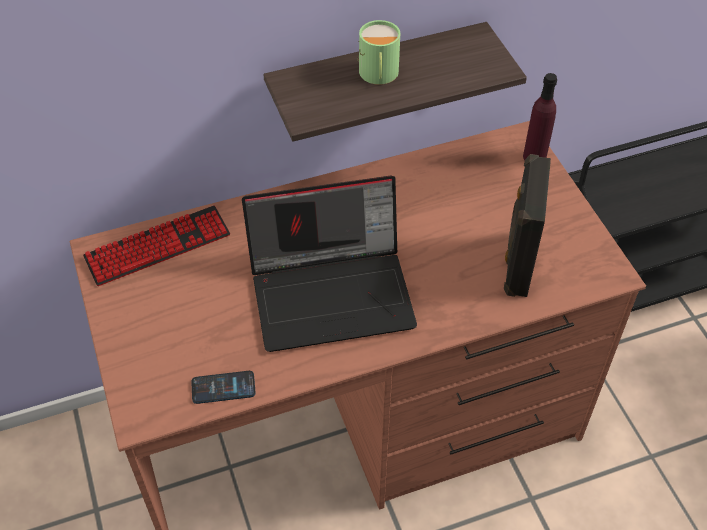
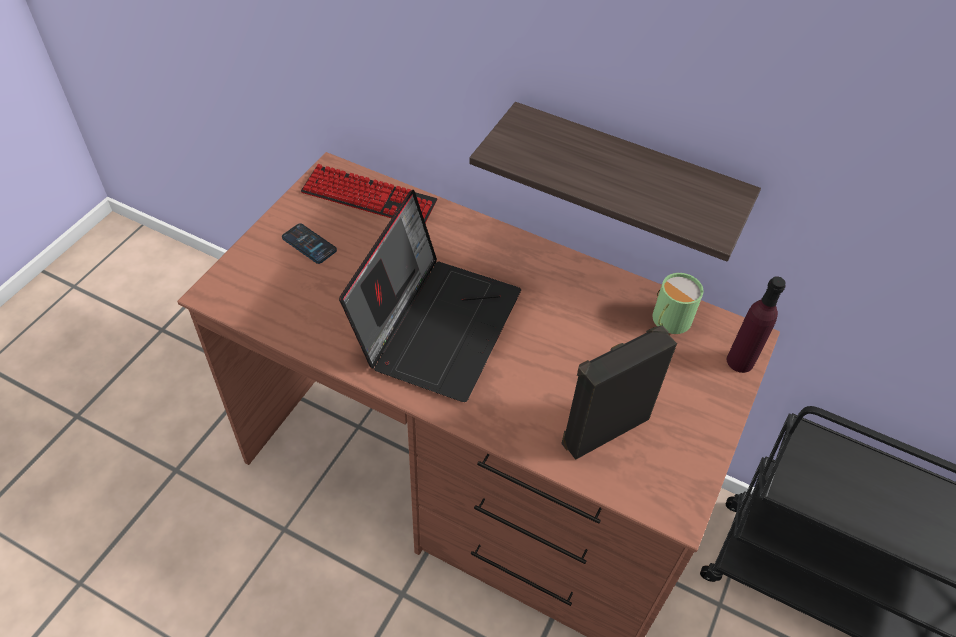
camera: 45 degrees right, 0 degrees up
(223, 388) = (281, 321): phone -> phone (309, 244)
(333, 292) = (437, 324): laptop -> laptop turned 105 degrees counterclockwise
(378, 74) = (600, 162): green mug -> green mug (668, 320)

